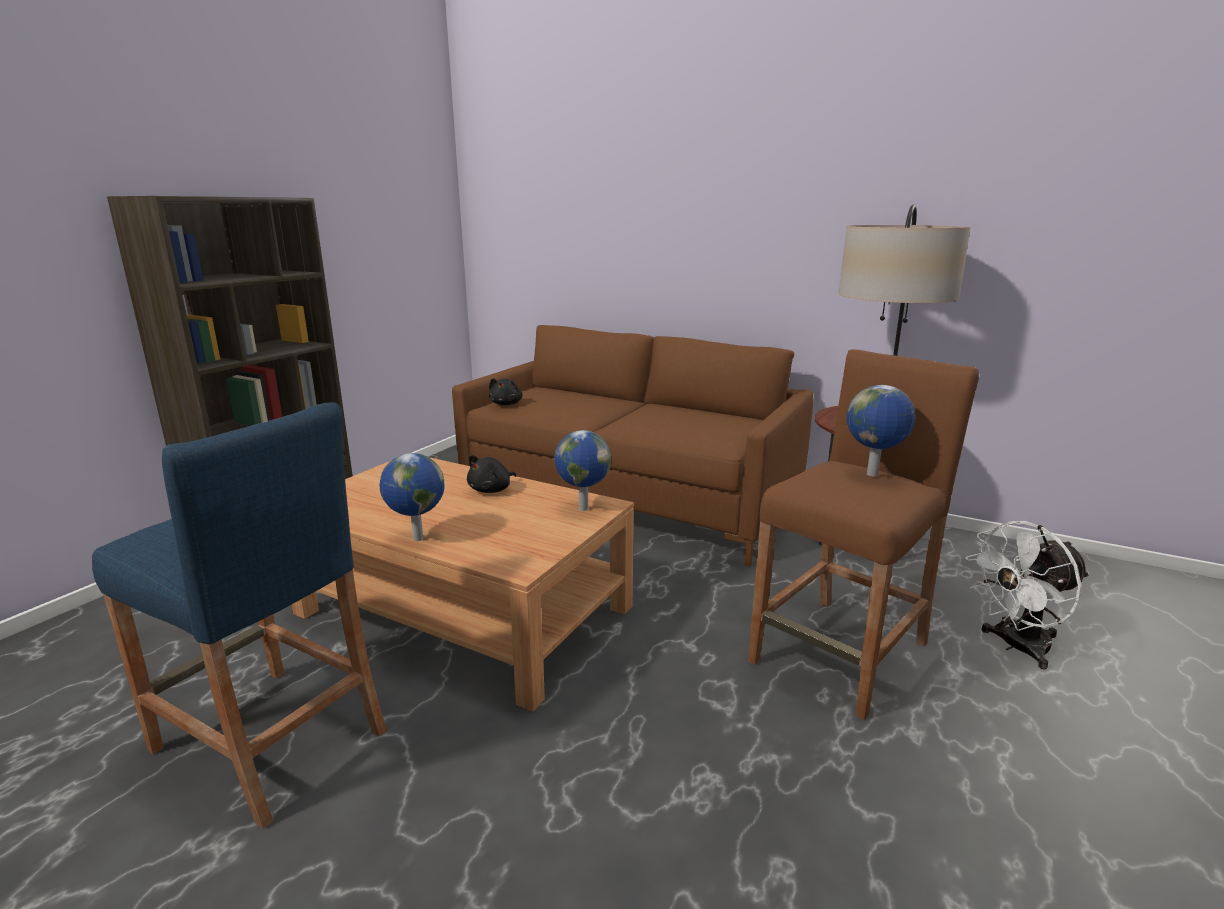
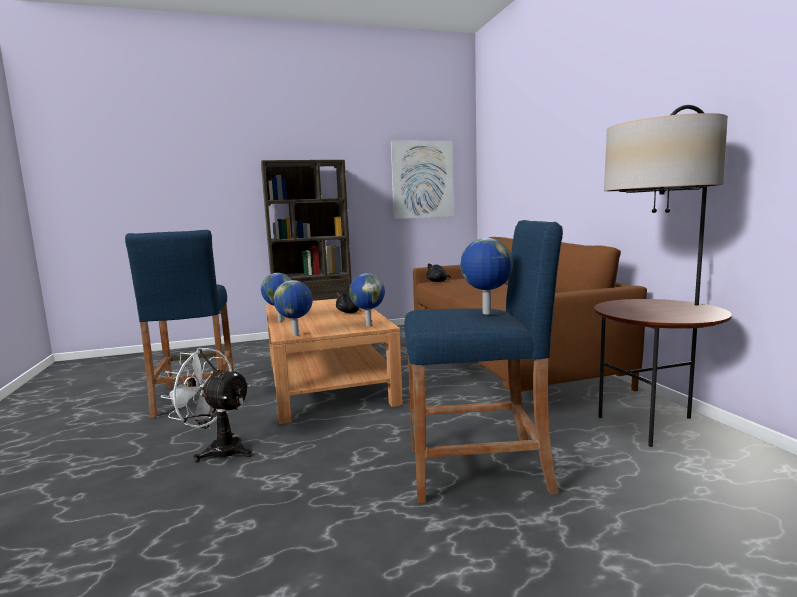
camera: 45 degrees right, 10 degrees down
(397, 229) = (422, 179): none -> picture
(533, 560) = (296, 335): none -> globe
(841, 653) = (478, 470): brown stool -> blue stool
(1016, 647) = (644, 532): white fan -> white fan (218, 450)

